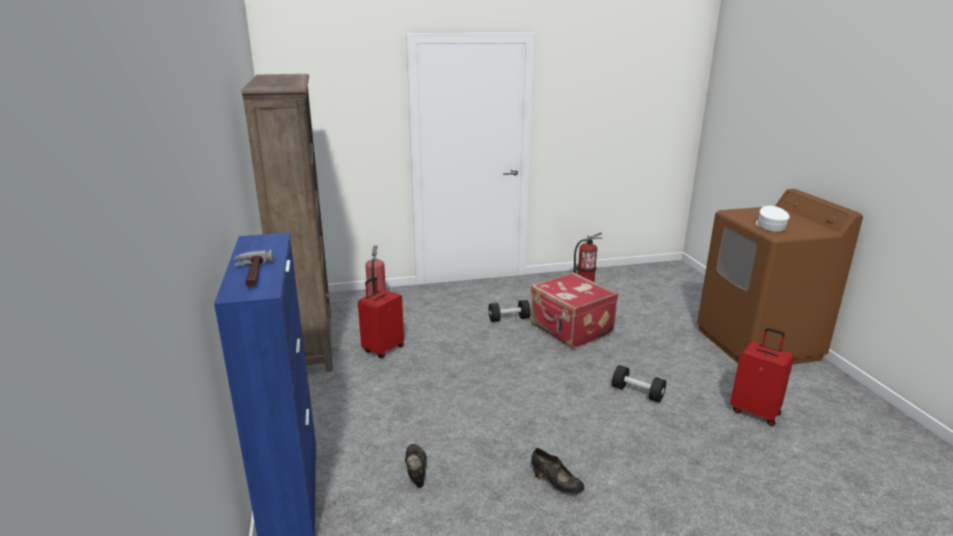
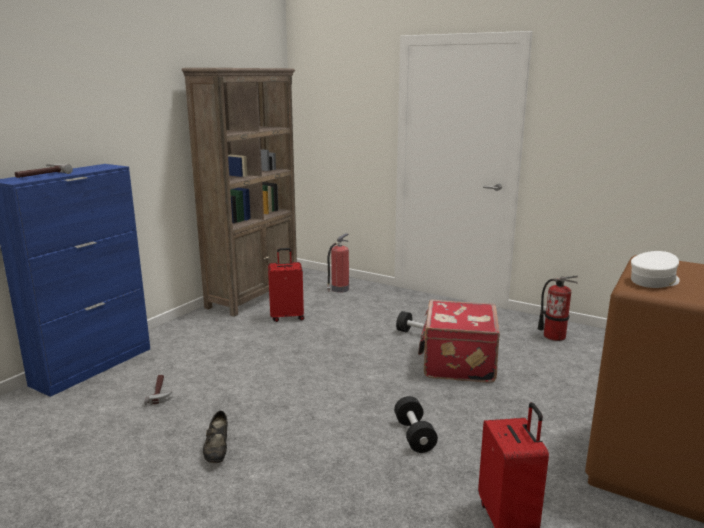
camera: 45 degrees right, 5 degrees down
(416, 472) = (160, 392): black shoe -> hammer

